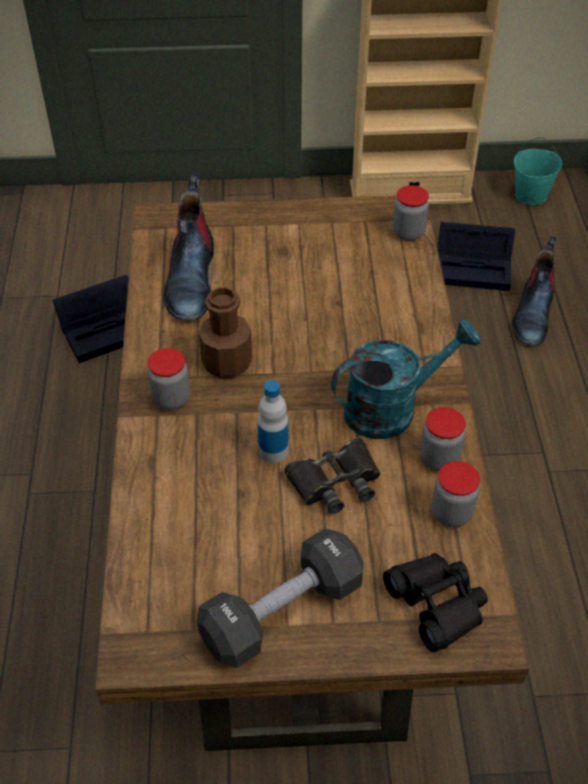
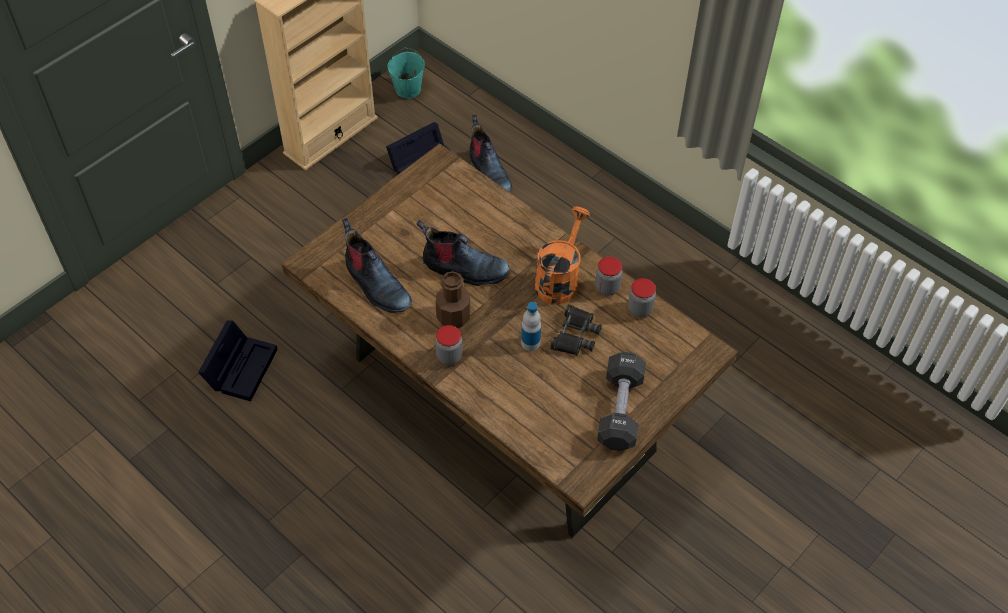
camera: 45 degrees left, 5 degrees up
(297, 325) = (463, 269): none -> boot
(392, 408) = (559, 279): turquoise watering can -> orange watering can
(408, 233) = (458, 174): jar -> none
(437, 604) = (677, 354): black binoculars -> none

